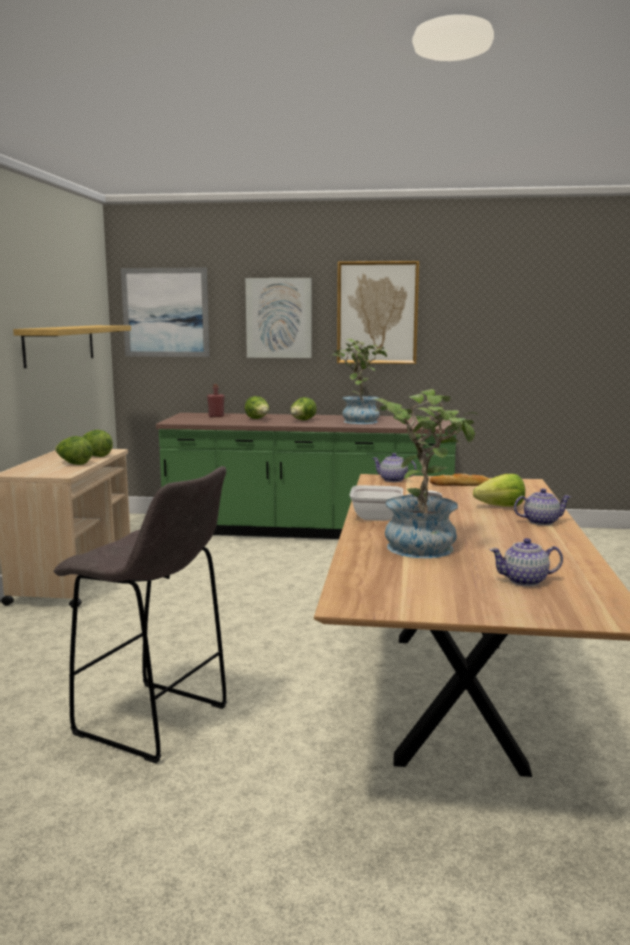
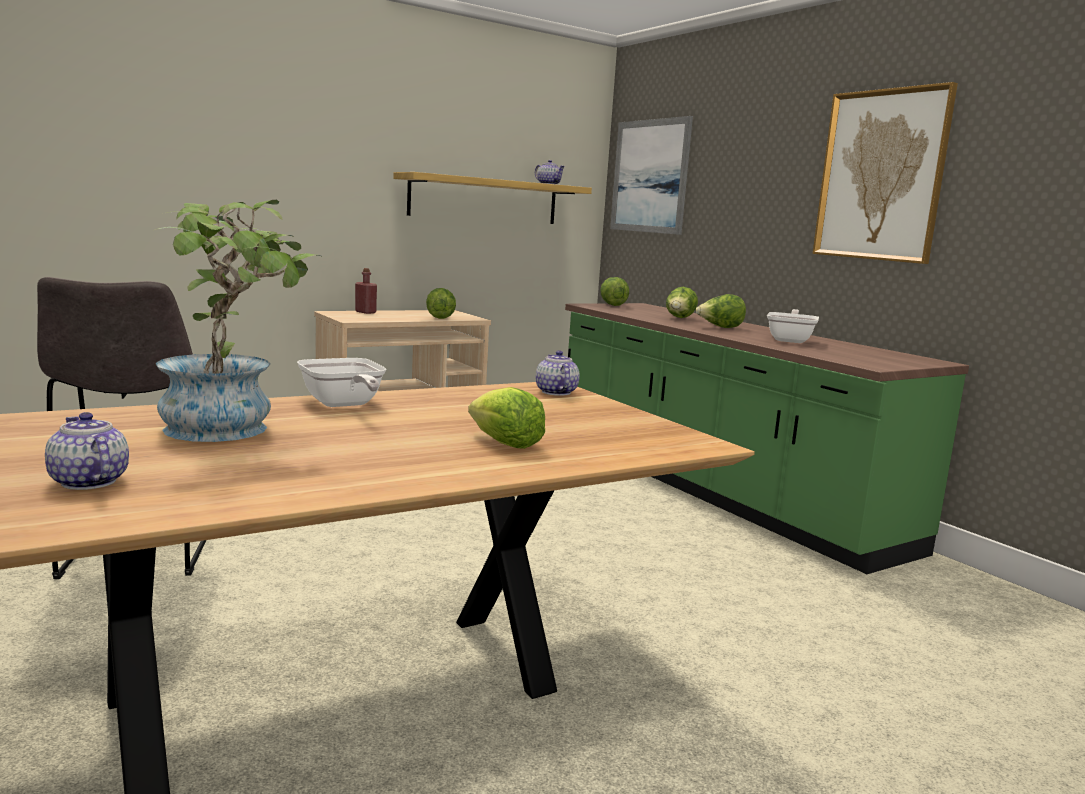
camera: 50 degrees right, 0 degrees up
(74, 464) = (396, 317): lettuce -> lettuce (612, 305)
(216, 416) = (655, 310): red bottle -> red bottle (365, 312)
(279, 318) = (757, 183): picture -> none
(358, 420) = (790, 340): potted plant -> frying pan
(460, 484) = (599, 418): bread -> none
(540, 521) = (447, 468): teapot -> teapot (548, 184)

